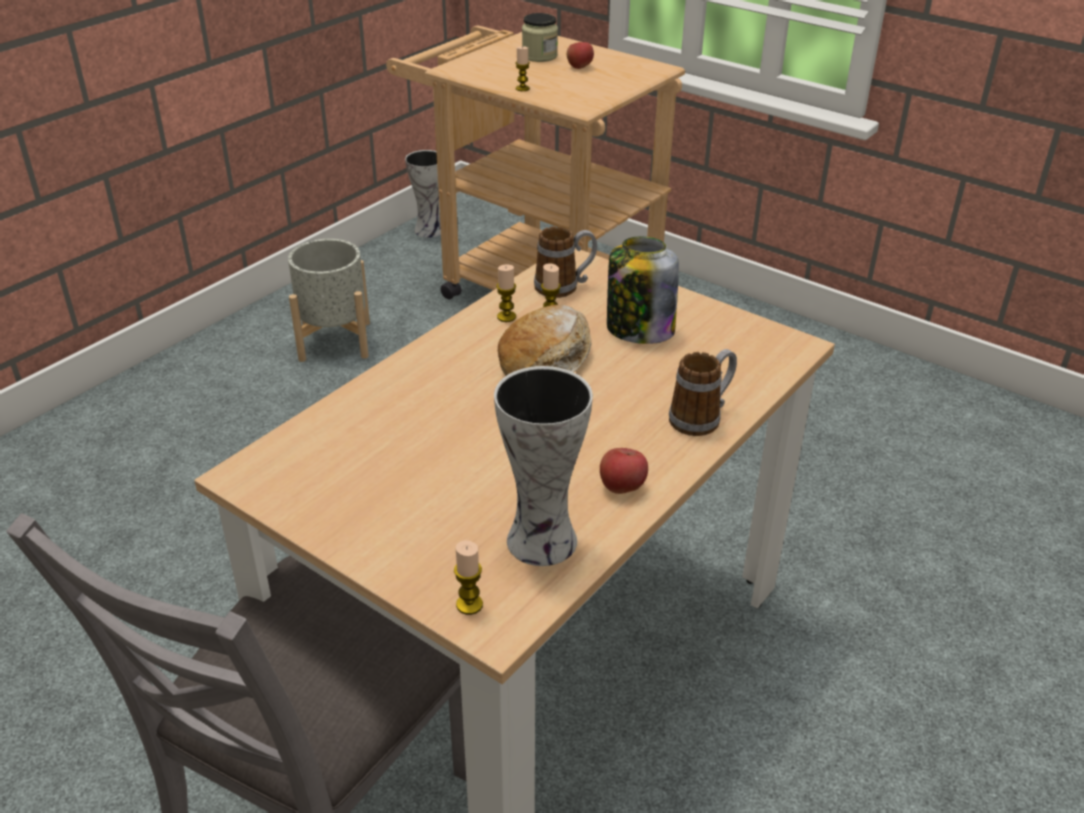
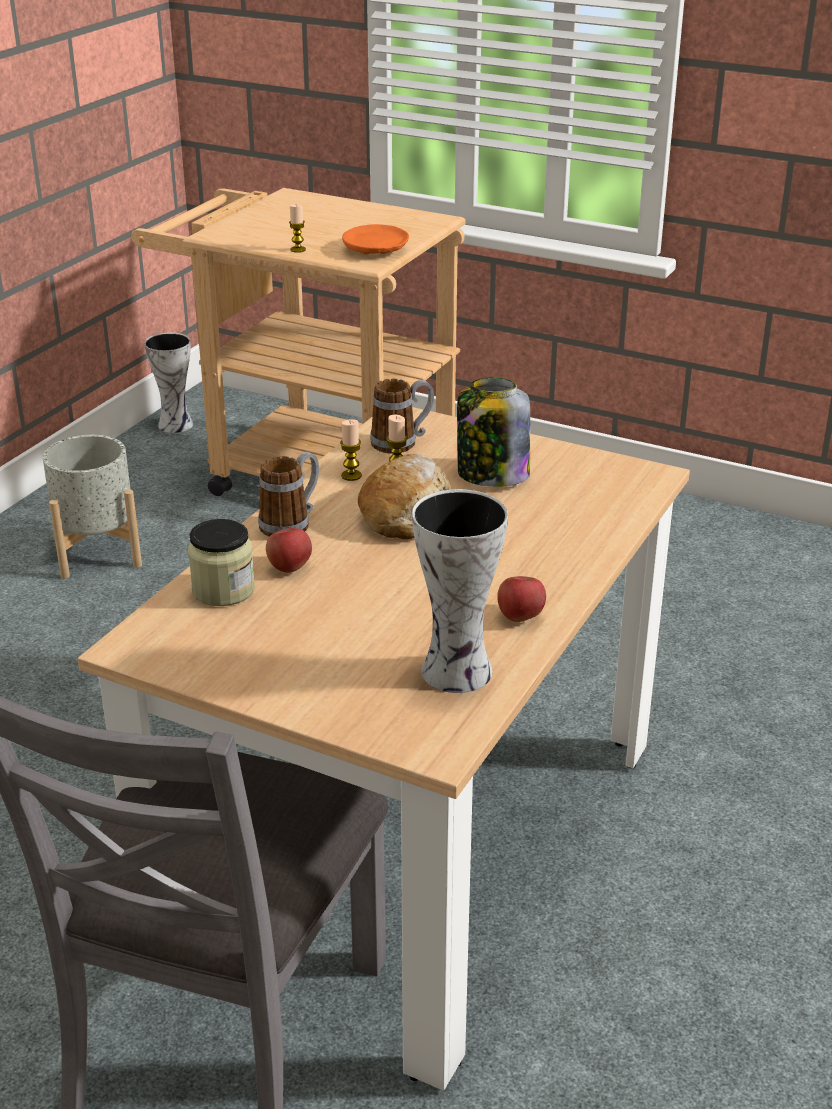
camera: 10 degrees left, 5 degrees down
(469, 604) = (404, 733): candle -> none
(539, 56) = (304, 215): jar -> jar (223, 590)
(579, 67) = (352, 224): apple -> apple (290, 567)
(592, 94) = (375, 250): none -> orange plate
(702, 417) = (579, 548): mug -> mug (292, 523)

